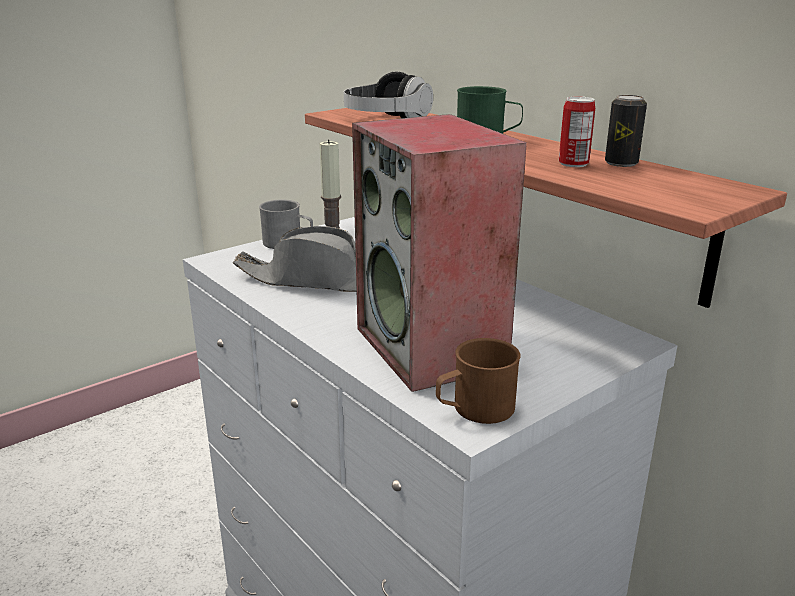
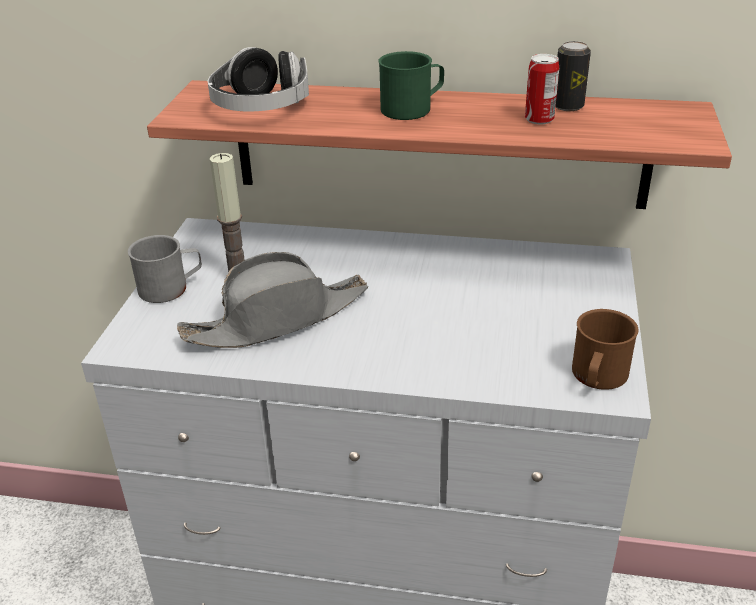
camera: 40 degrees left, 10 degrees up
(432, 348) = (487, 339): speaker -> none

